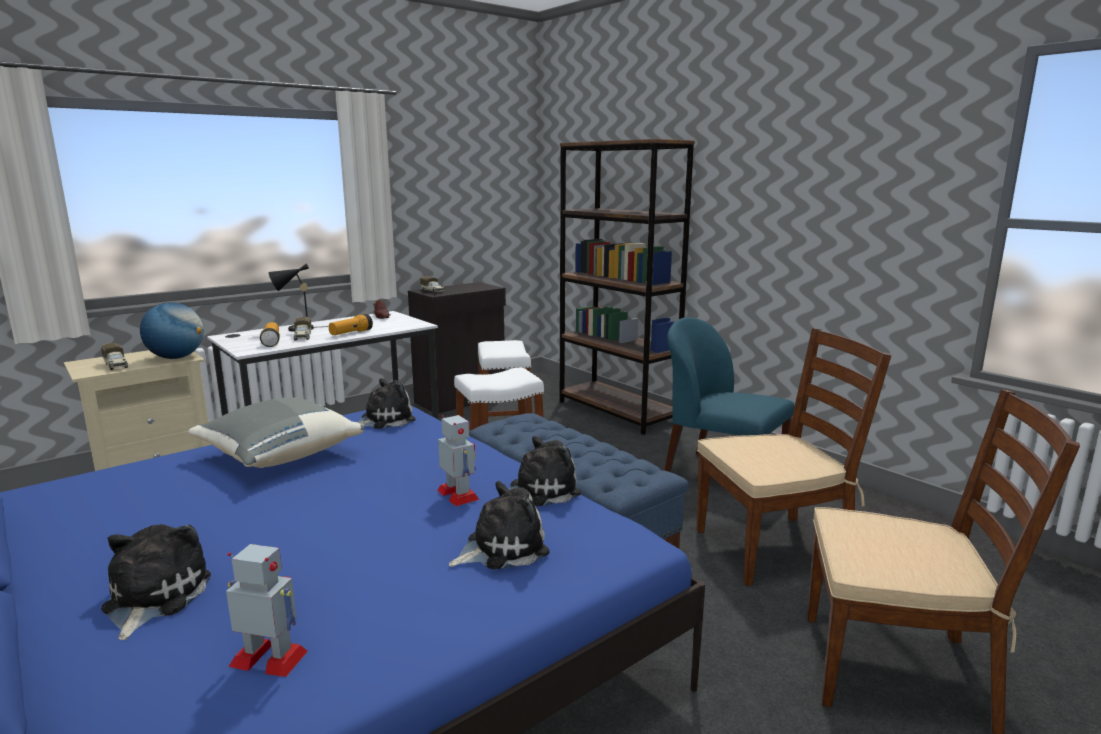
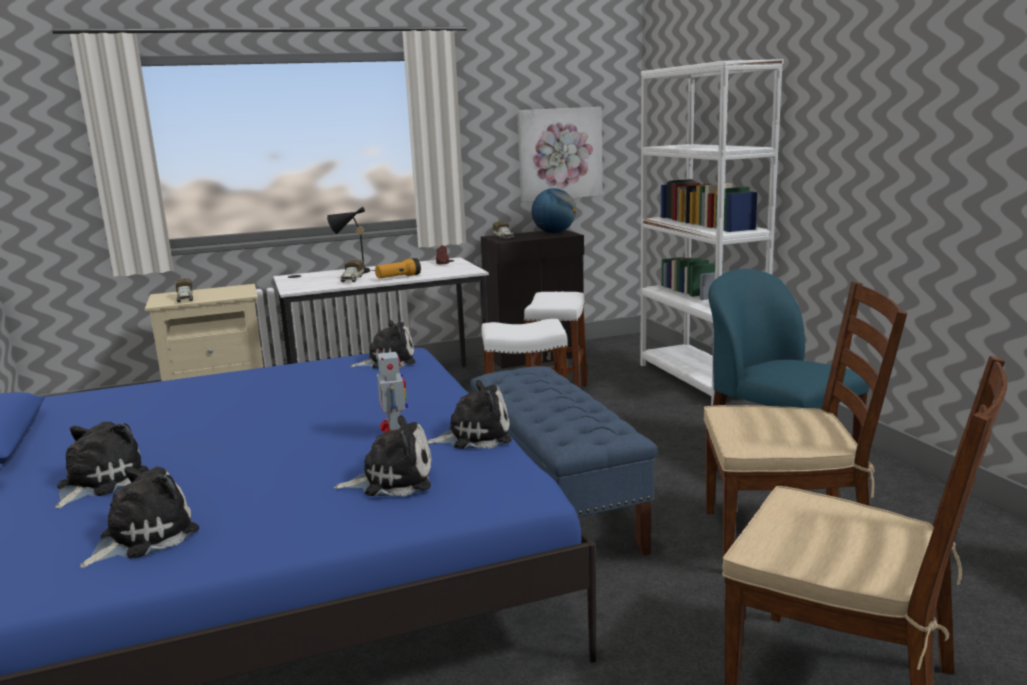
camera: 20 degrees right, 0 degrees up
(176, 357) = (236, 294): globe -> globe (554, 233)
(270, 659) = (143, 537): toy robot -> plush toy
(271, 342) = (321, 282): flashlight -> none
(278, 455) = (273, 384): grey pillow -> none
(474, 213) = (559, 154): none -> picture
(616, 412) = (699, 380): brown bookcase -> white bookcase

